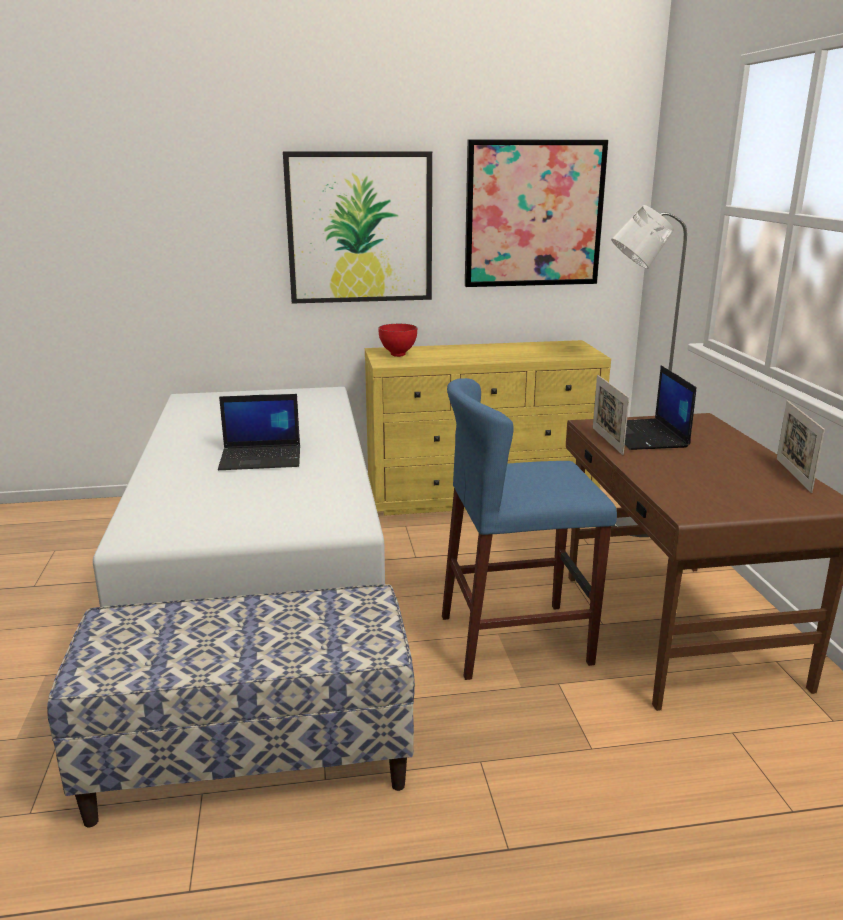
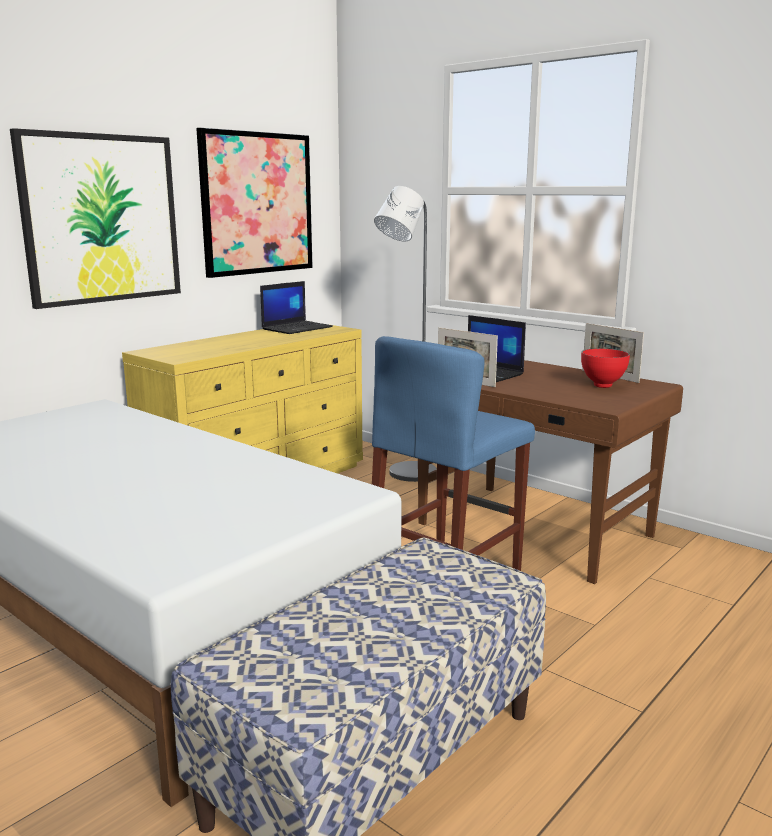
camera: 40 degrees left, 5 degrees down
(262, 458) = (153, 470): laptop -> laptop (297, 328)
(398, 355) = (173, 352): red bowl -> red bowl (601, 386)

